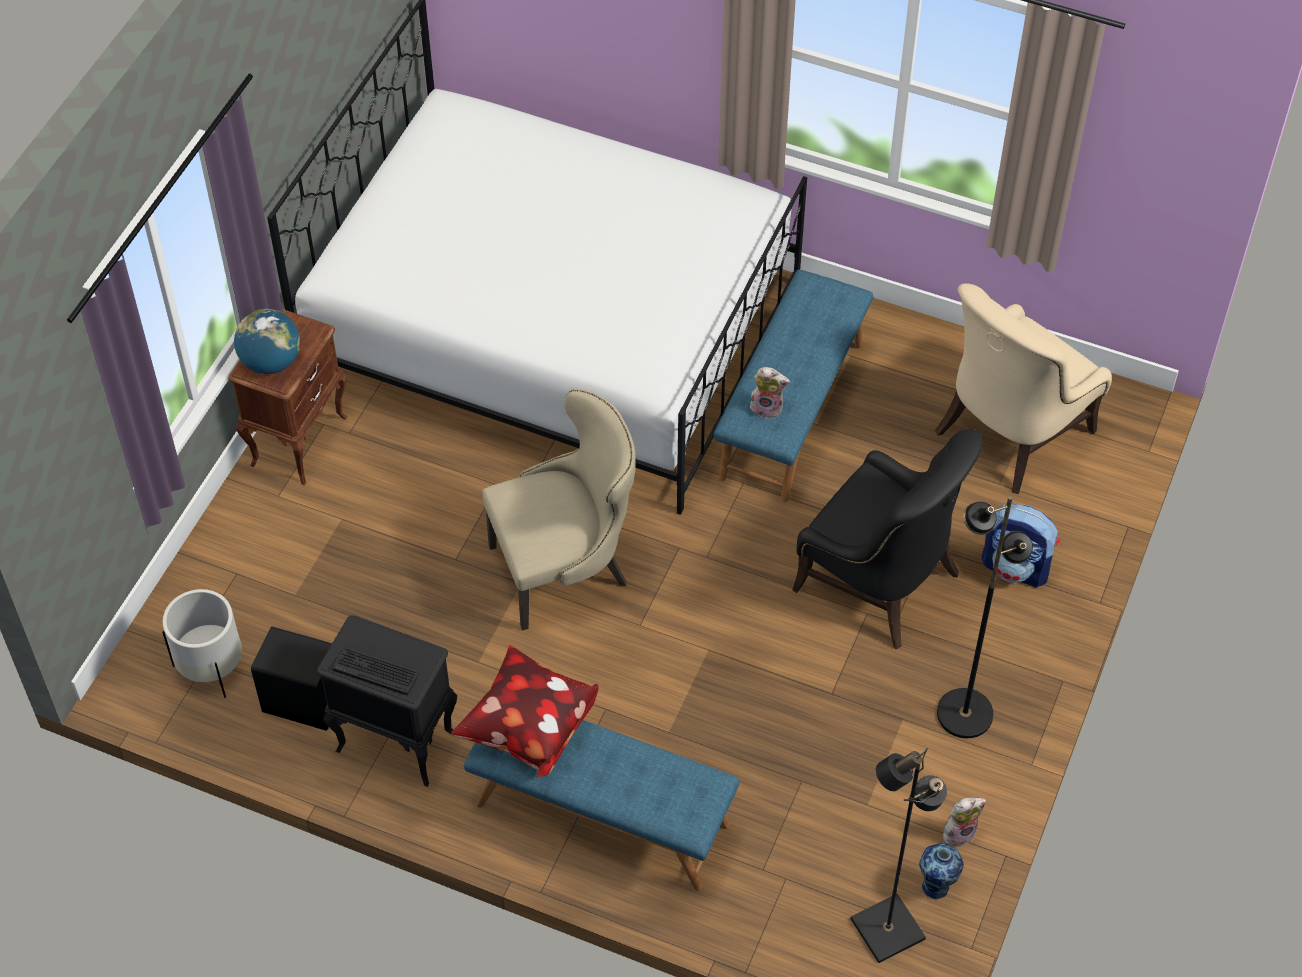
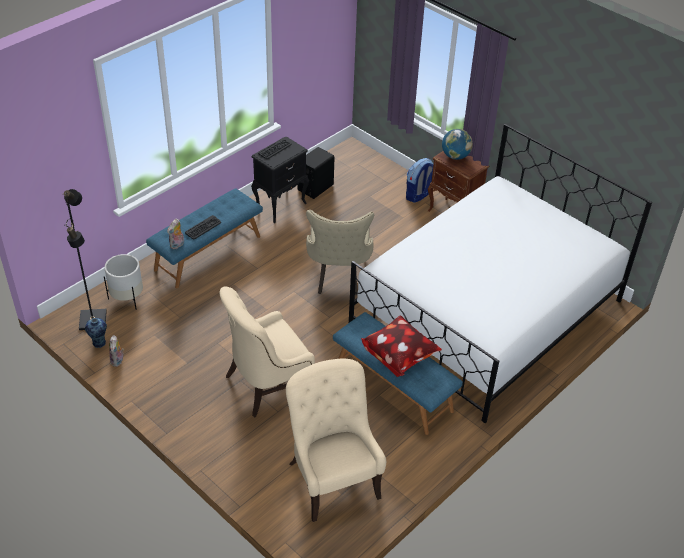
camera: 110 degrees right, 10 degrees down
(211, 667) = (346, 168): white planter -> white planter (127, 298)
(527, 729) = (237, 204): pillow -> pillow (399, 356)
(628, 757) = (203, 228): none -> keyboard
(767, 407) = (367, 332): plush toy -> plush toy (177, 245)
(880, 581) = (267, 383): black chair -> beige chair
(963, 713) = (175, 387): black floor lamp -> none
(1016, 567) = (243, 443): backpack -> backpack (419, 195)

